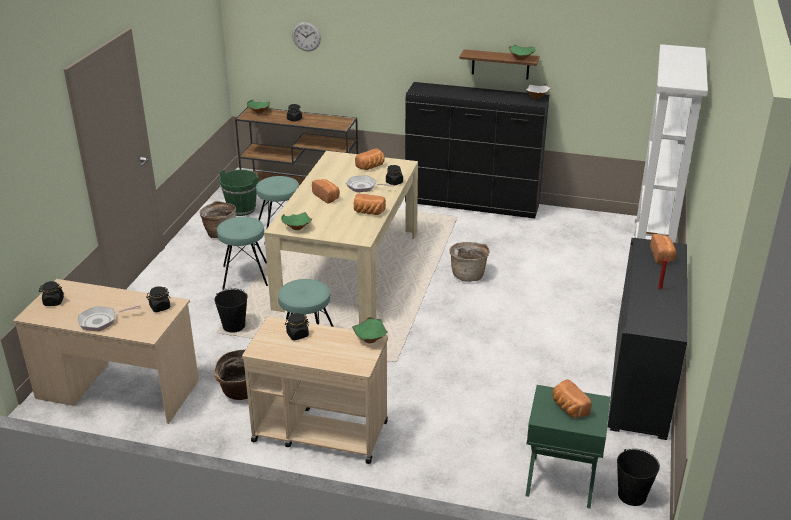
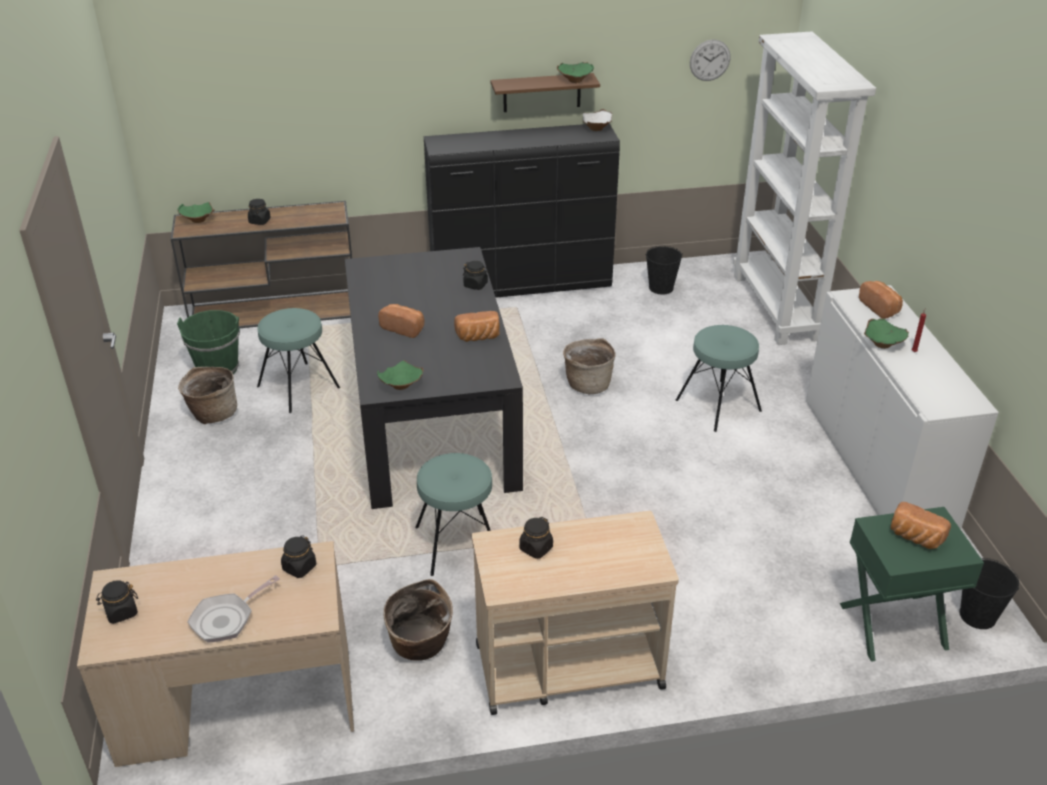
camera: 25 degrees left, 5 degrees up
(234, 326) = (337, 549): black bucket -> black bucket (661, 288)
(245, 276) = (297, 468): turquoise stool -> turquoise stool (718, 405)
(306, 36) = (255, 97): wall clock -> wall clock (710, 60)
(348, 269) = (432, 418): beige dining table -> black dining table
(364, 187) = (441, 301): frying pan -> none
(371, 167) = (426, 269): bread -> none
(371, 339) = (635, 523): green bowl -> green bowl (883, 343)
(640, 379) = (877, 463): black cabinet -> white cabinet

